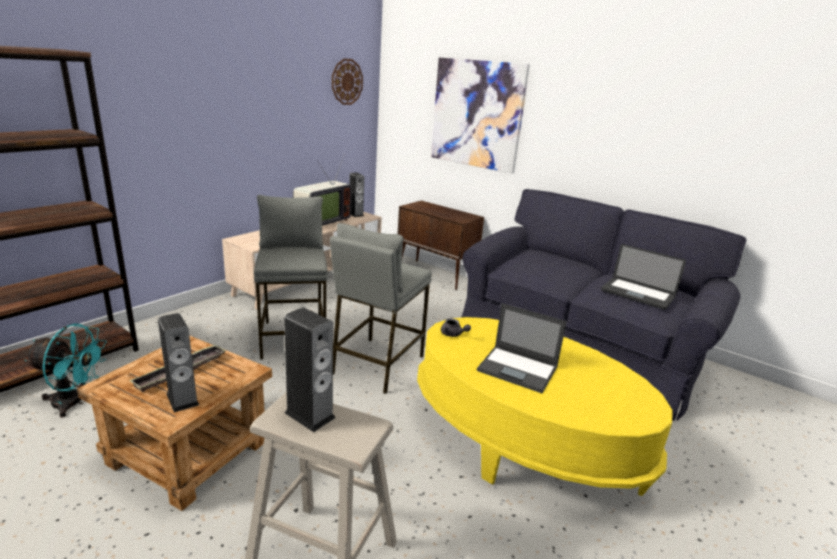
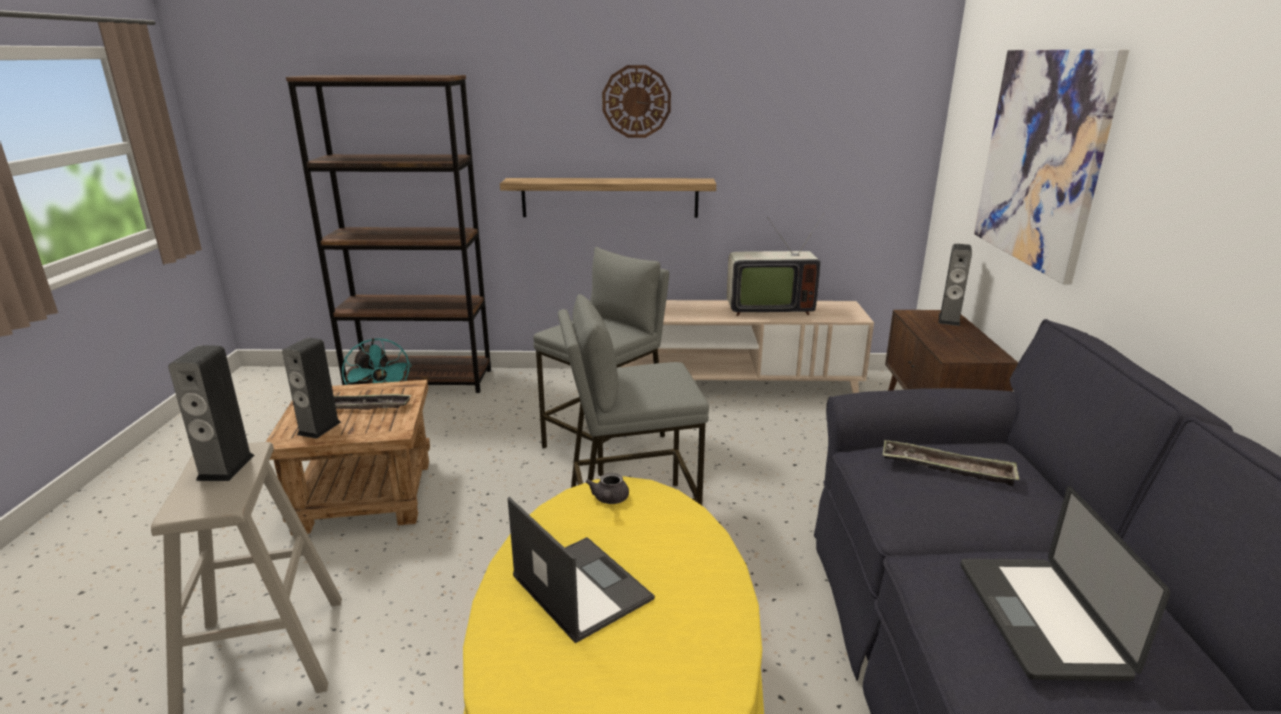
camera: 55 degrees right, 0 degrees up
(202, 158) = (610, 197): none -> shelf
(347, 82) = (869, 100): wall clock -> wall clock (636, 101)
(355, 214) = (841, 310): speaker -> speaker (949, 320)
(518, 369) = (580, 587): laptop -> laptop turned 150 degrees clockwise
(539, 263) = (947, 468): none -> tray

